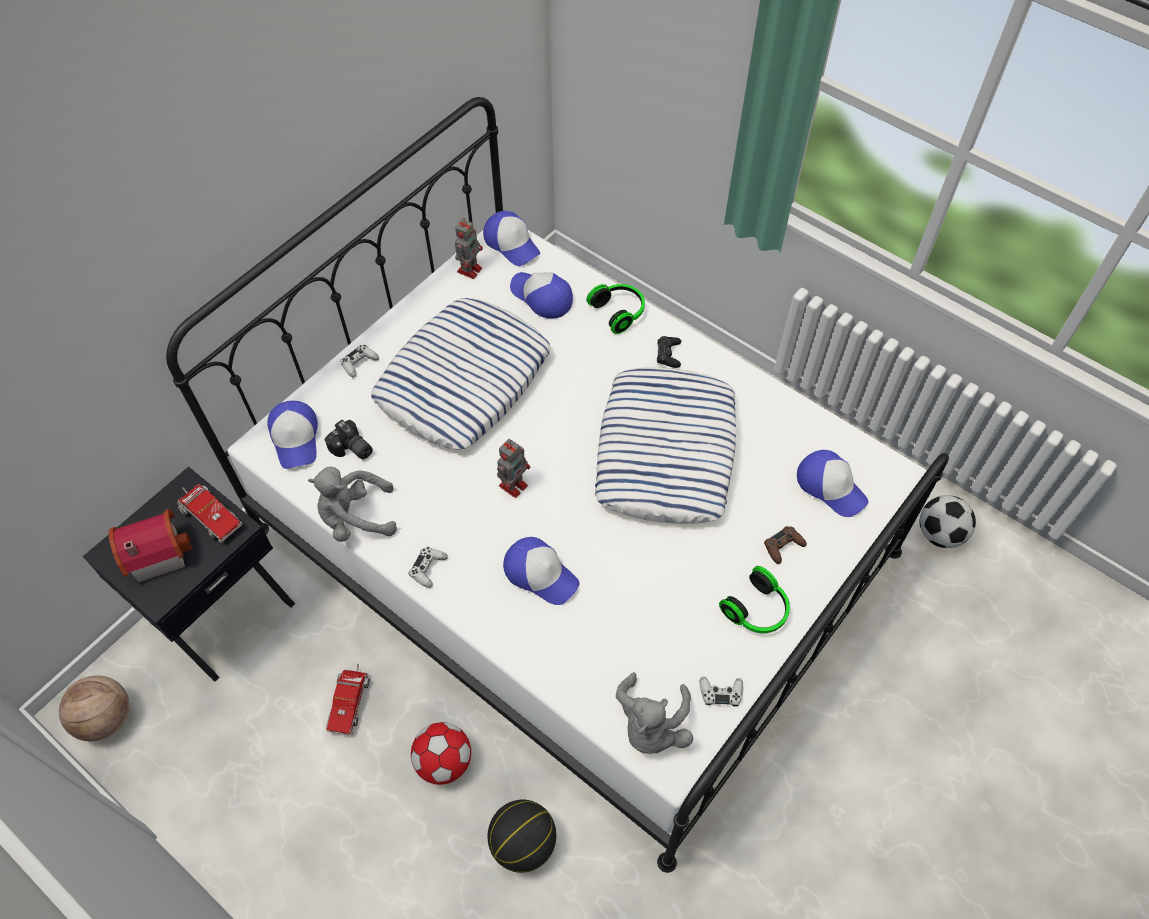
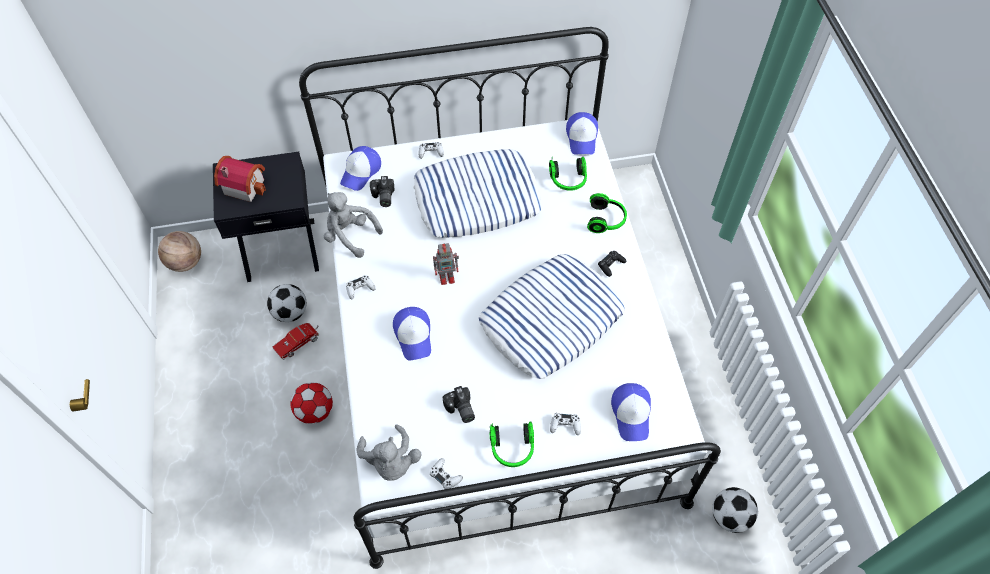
camera: 40 degrees right, 0 degrees up
(209, 515) = (285, 184): toy truck -> none
(306, 676) = (290, 313): none -> football
(470, 269) = (543, 138): toy robot -> none
(523, 843) = (314, 486): basketball -> none
(541, 297) = (568, 180): cap -> headphones
(651, 726) = (391, 462): grey plush toy -> grey plush toy turned 75 degrees counterclockwise
(667, 613) = (460, 410): none -> camera
(783, 546) = (565, 425): brown game controller -> white game controller

